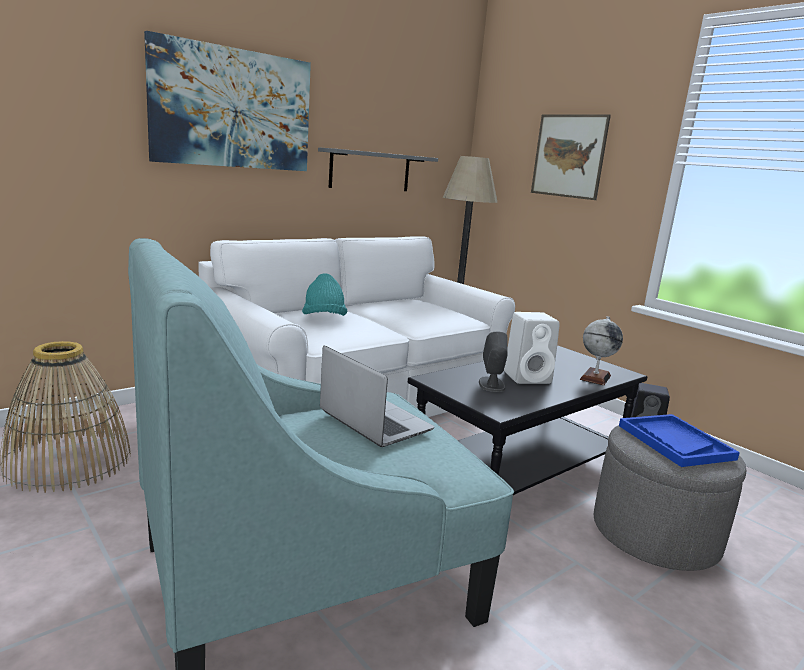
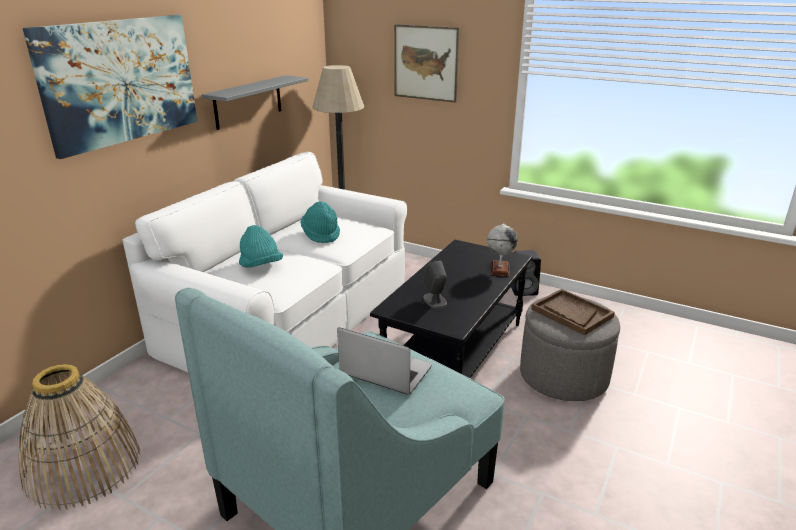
camera: 20 degrees left, 10 degrees up
(406, 311) = (321, 234): none -> turquoise hat
(528, 377) = (455, 284): white speaker -> none
(674, 442) = (571, 313): blue tray -> brown tray

